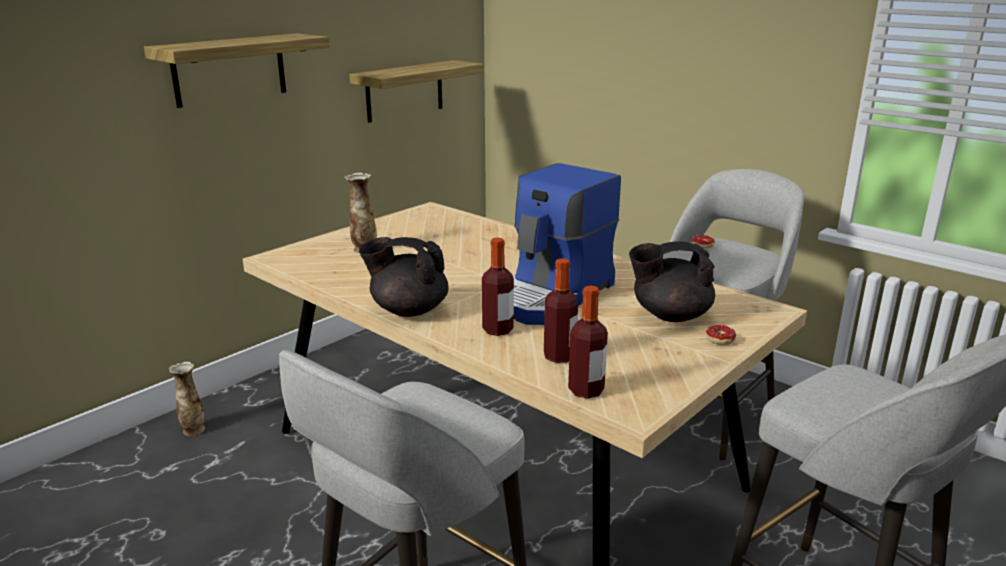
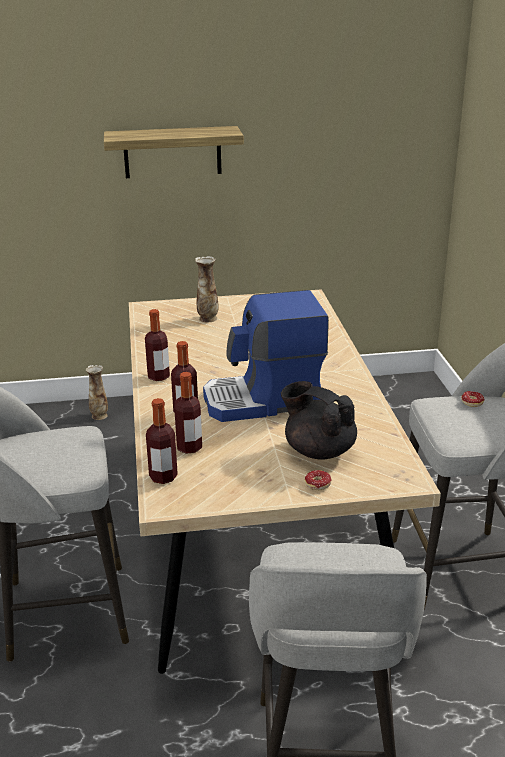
camera: 40 degrees right, 5 degrees up
(404, 91) = (349, 181): shelf -> none
(408, 310) = (158, 376): black teapot -> bottle

